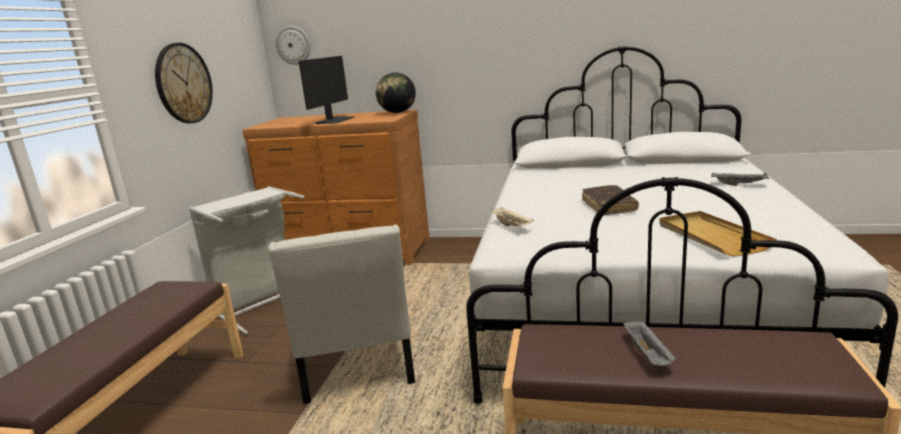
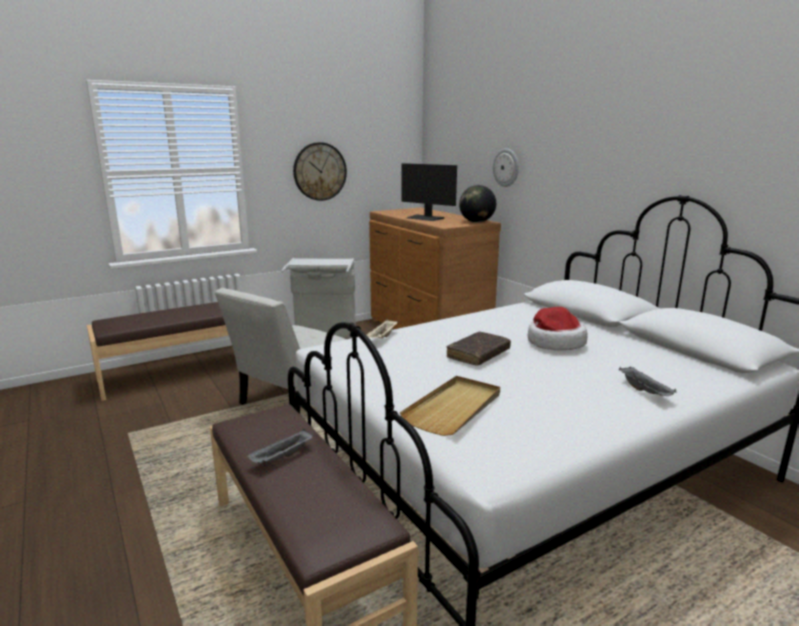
camera: 45 degrees right, 0 degrees up
(293, 45) = (436, 149): wall clock -> wall clock (506, 167)
(335, 120) = (425, 218): monitor -> monitor turned 60 degrees clockwise
(619, 182) = (554, 343): none -> hat

